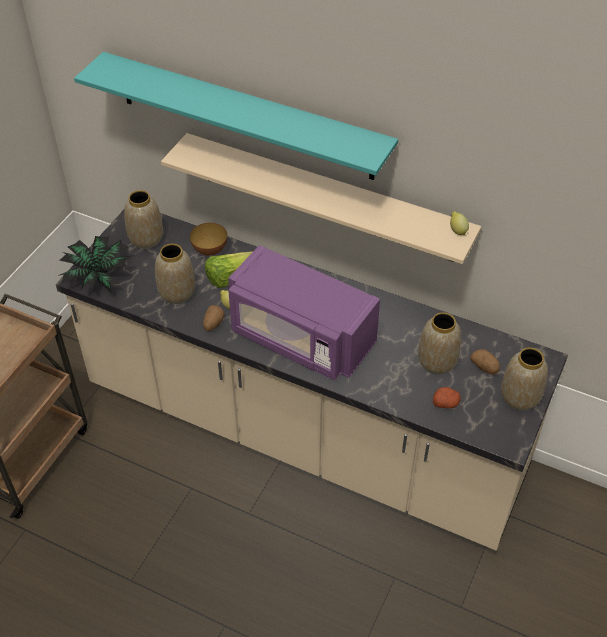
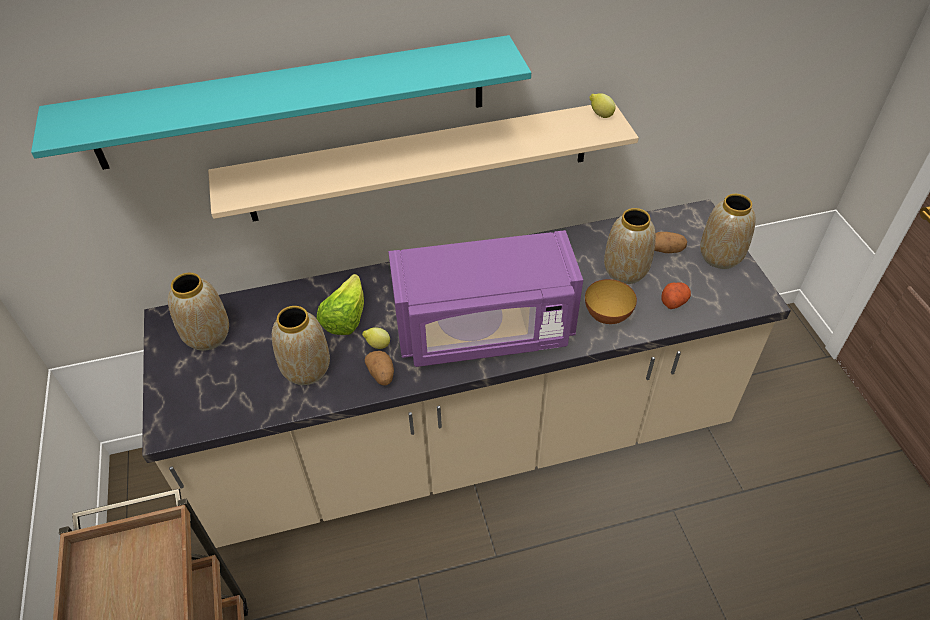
camera: 40 degrees left, 0 degrees up
(98, 276) = (190, 410): potted plant -> none
(210, 250) = (295, 304): bowl -> bowl (607, 316)

